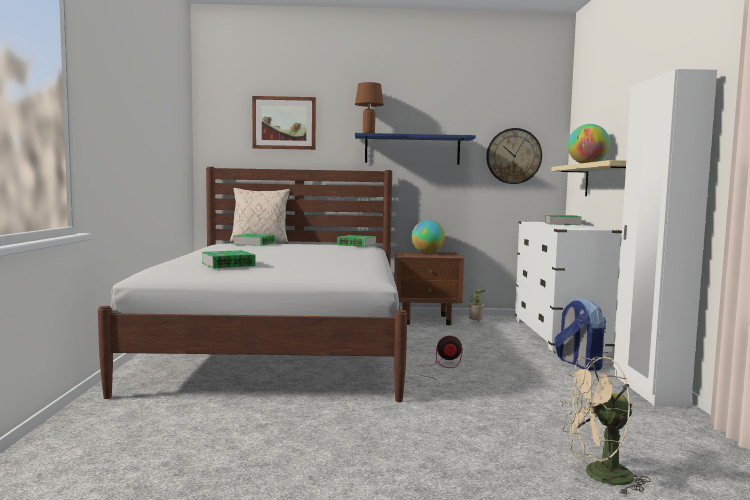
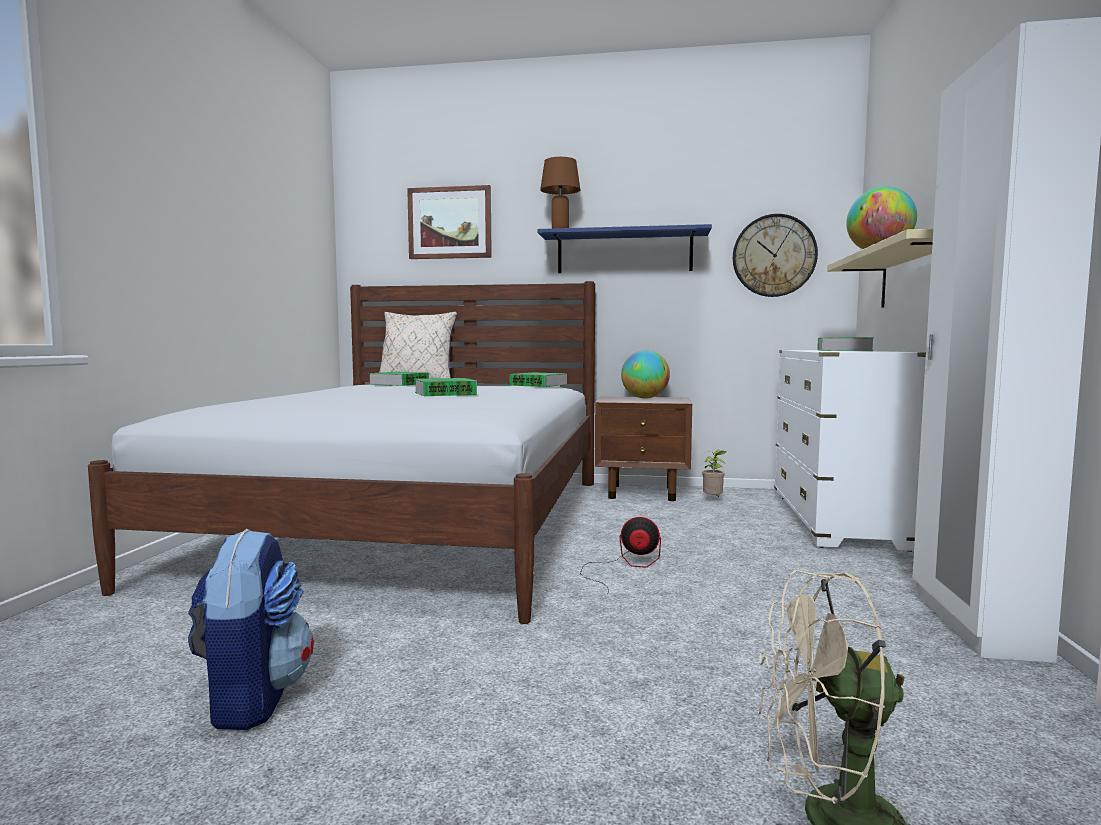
camera: 10 degrees right, 0 degrees up
(228, 264) = (298, 403): book -> book (445, 393)
(579, 364) = (856, 569): backpack -> backpack (252, 698)

